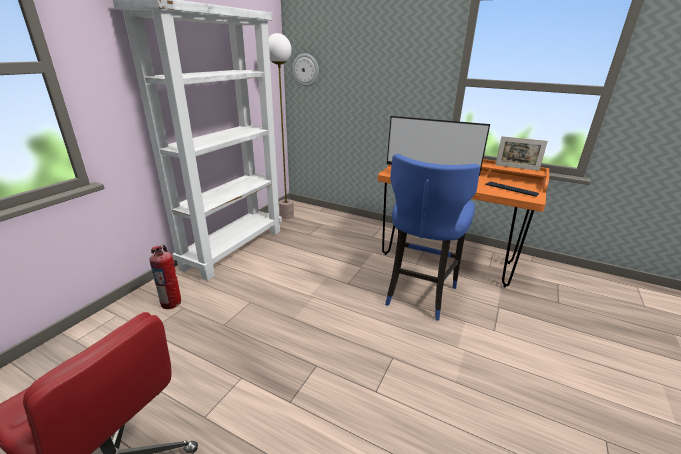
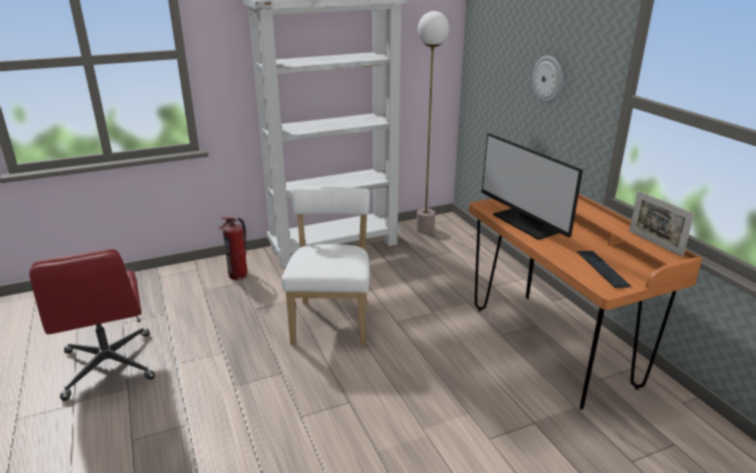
camera: 40 degrees right, 0 degrees up
(302, 303) = (332, 320): none -> white chair
(306, 70) = (480, 52): wall clock -> wall clock (548, 79)
(418, 293) = (457, 364): blue stool -> none

